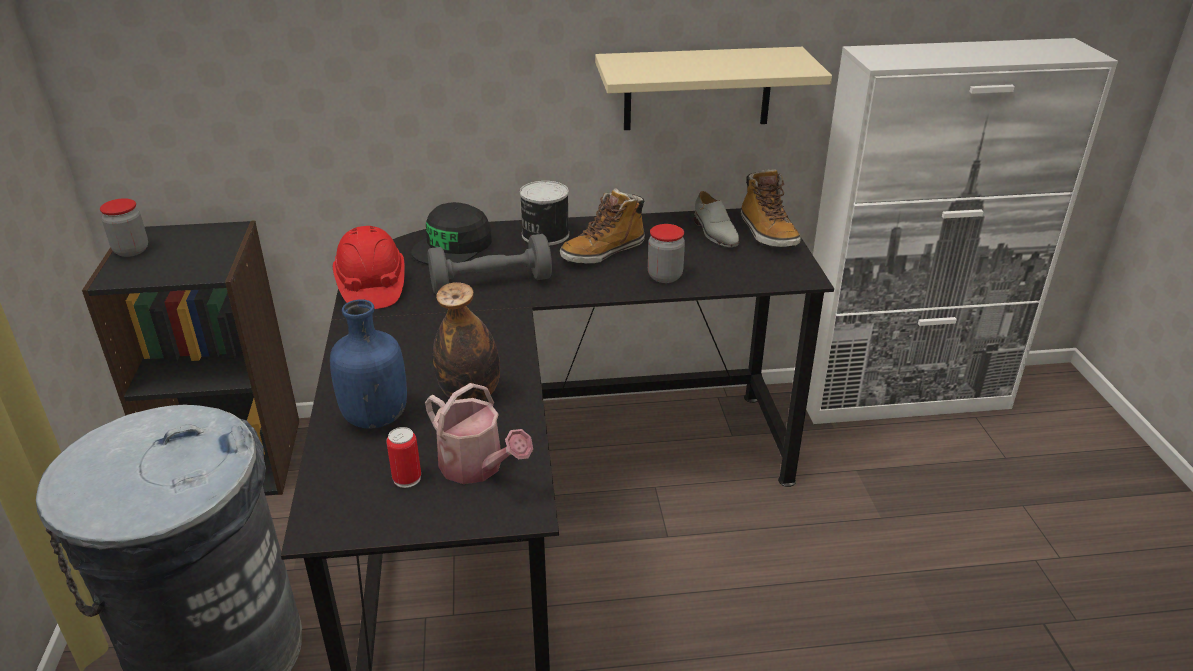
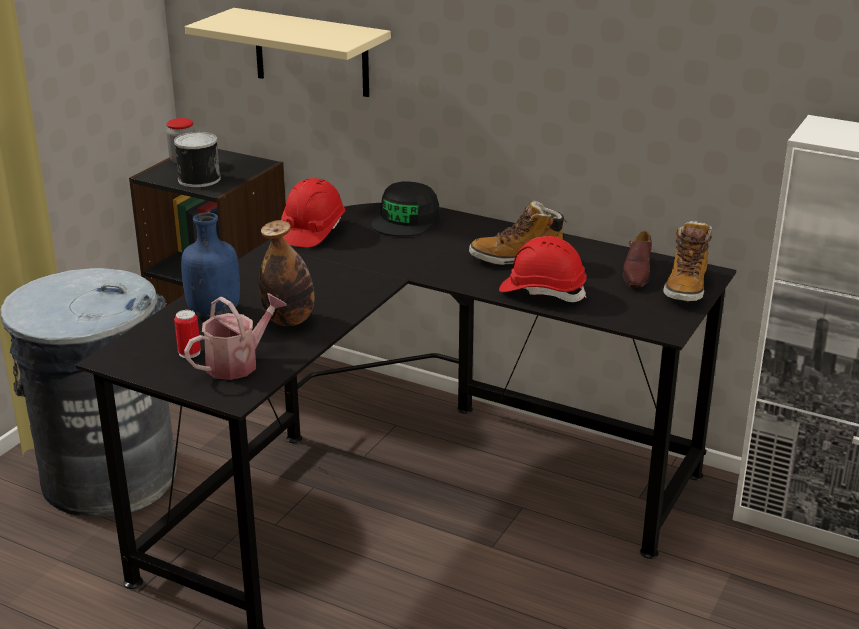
camera: 35 degrees right, 5 degrees down
(453, 246) = (406, 220): black cap -> black cap turned 45 degrees counterclockwise
(477, 467) = (238, 363): watering can -> watering can turned 120 degrees counterclockwise
(491, 283) = (399, 255): grey dumbbell -> none
(544, 235) = (487, 232): can -> can (198, 179)
(665, 276) = (542, 291): jar -> red hard hat
(697, 88) = (658, 128): beige shelf -> beige shelf (311, 53)
(715, 233) = (636, 273): grey shoe -> brown shoe

